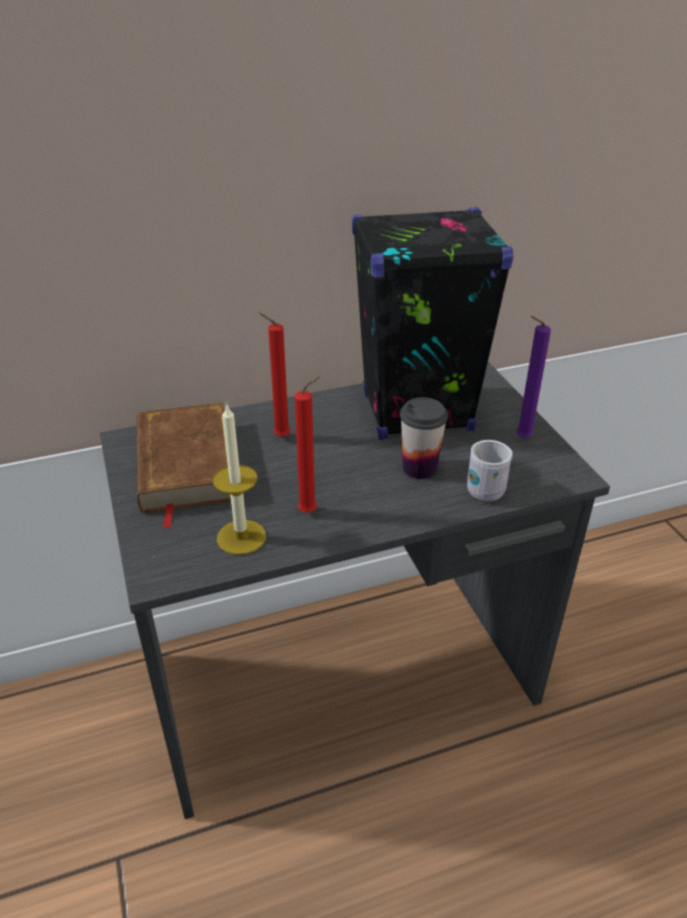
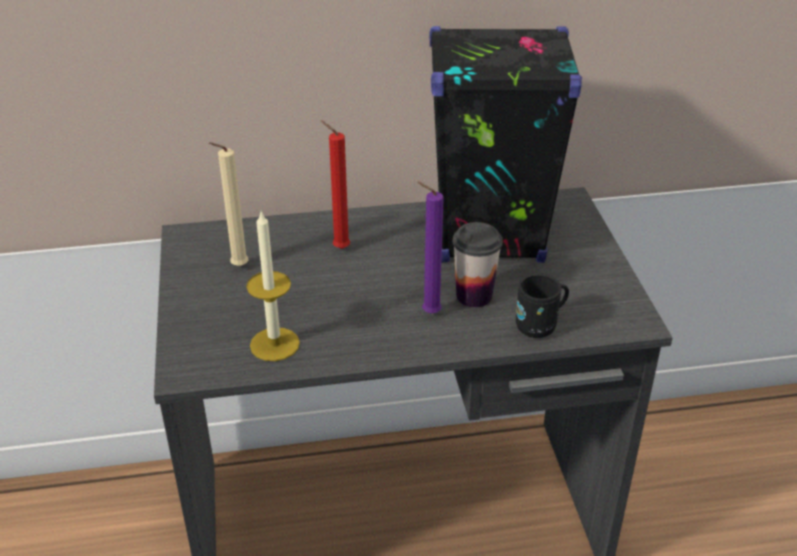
camera: 10 degrees right, 0 degrees up
(184, 465) = (237, 267): brown book -> beige candle
(310, 511) = (349, 327): red candle -> none
(489, 489) = (540, 326): white mug -> black mug
(520, 439) = (592, 277): purple candle -> purple candle (428, 313)

